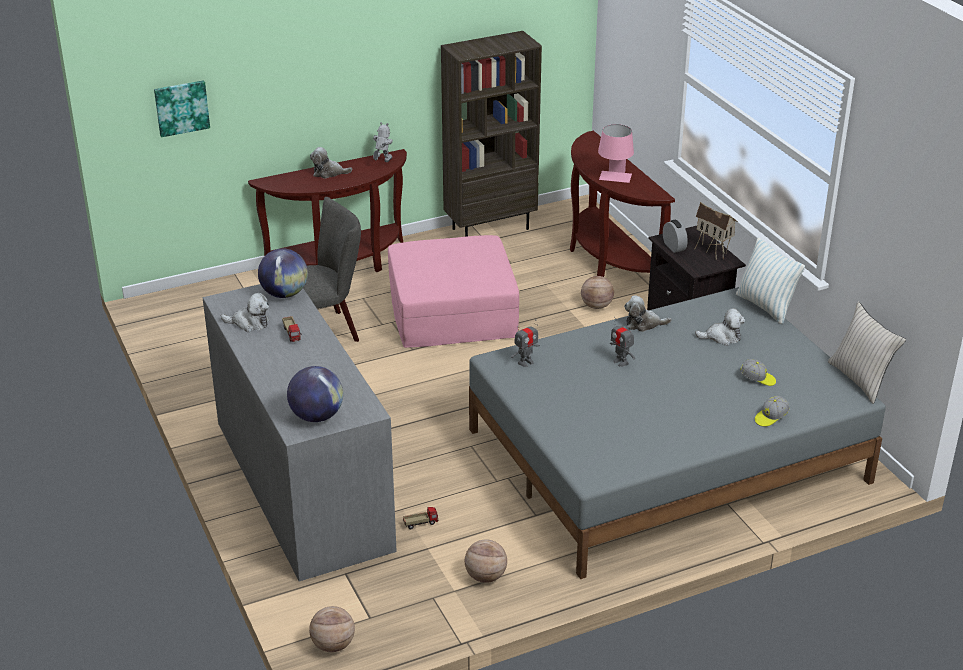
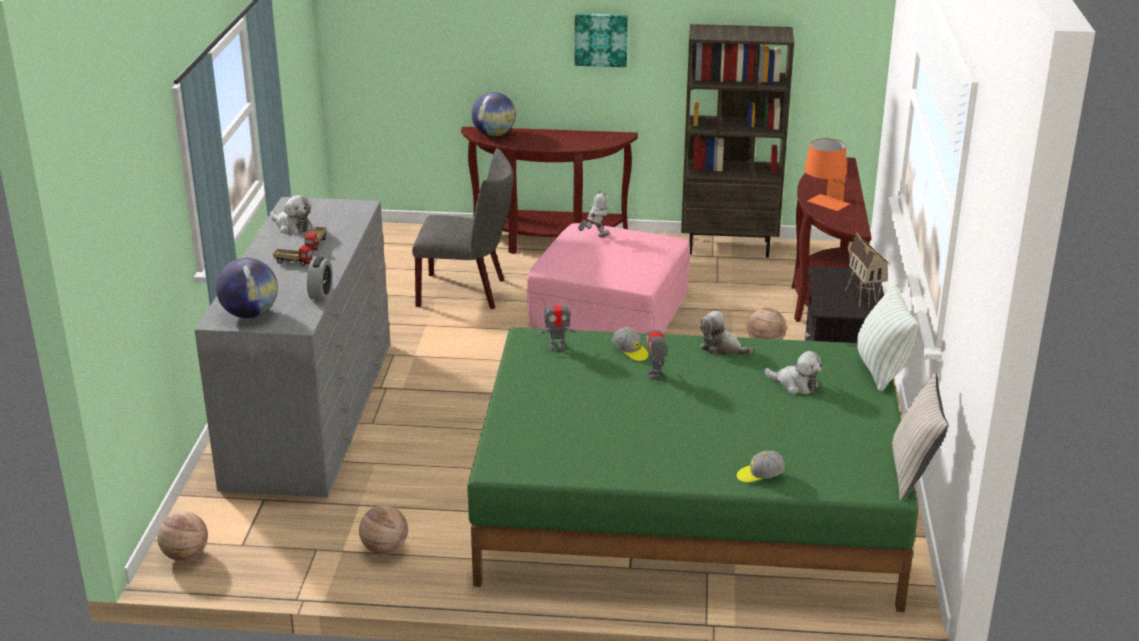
camera: 30 degrees right, 5 degrees down
(181, 107) = (400, 34): picture -> picture (601, 39)
(284, 294) = (352, 212): globe -> globe (494, 135)
(328, 173) = (541, 136): plush toy -> none
(382, 163) = (602, 139): toy robot -> toy robot (594, 236)
(421, 523) = (377, 481): toy truck -> toy truck (294, 262)
(614, 180) = (824, 205): pink table lamp -> orange table lamp
(667, 456) = (689, 504): grey bed -> green bed
(674, 247) = (825, 282): alarm clock -> alarm clock (321, 293)
(757, 379) = (788, 435): cap -> cap (630, 352)

